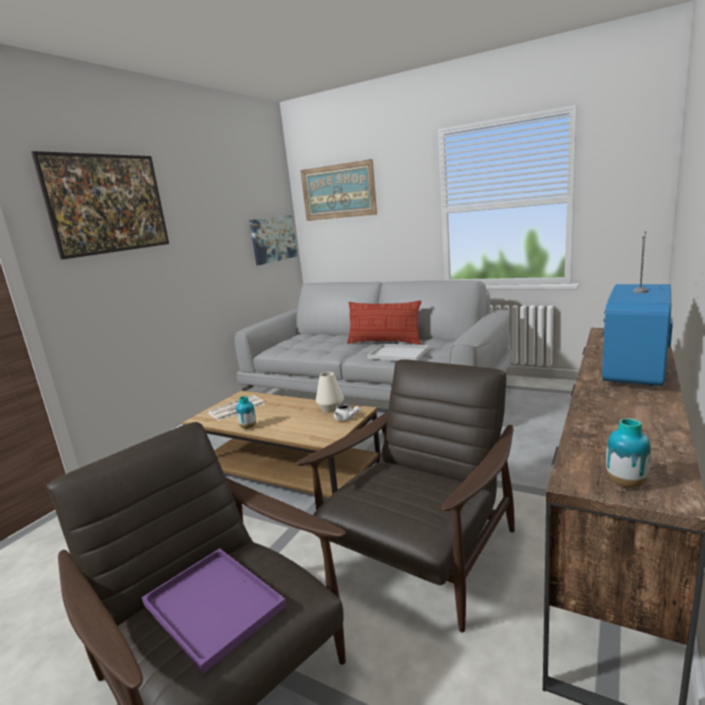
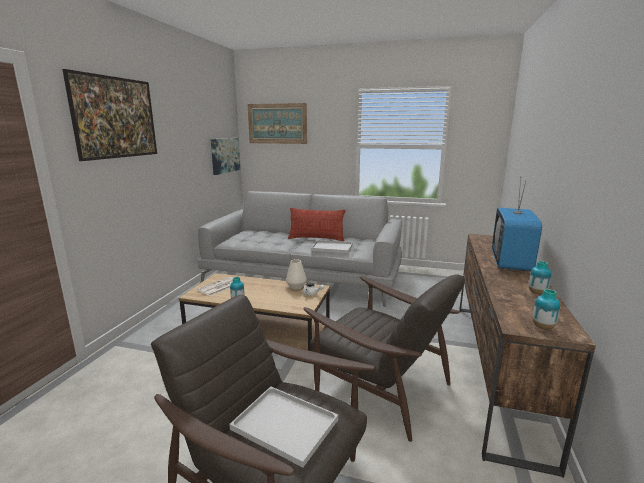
camera: 15 degrees left, 0 degrees up
(216, 605) = (287, 424): purple tray -> white tray
(421, 555) = (380, 386): brown armchair -> brown armchair turned 105 degrees clockwise
(651, 423) = (537, 293): none -> vase

